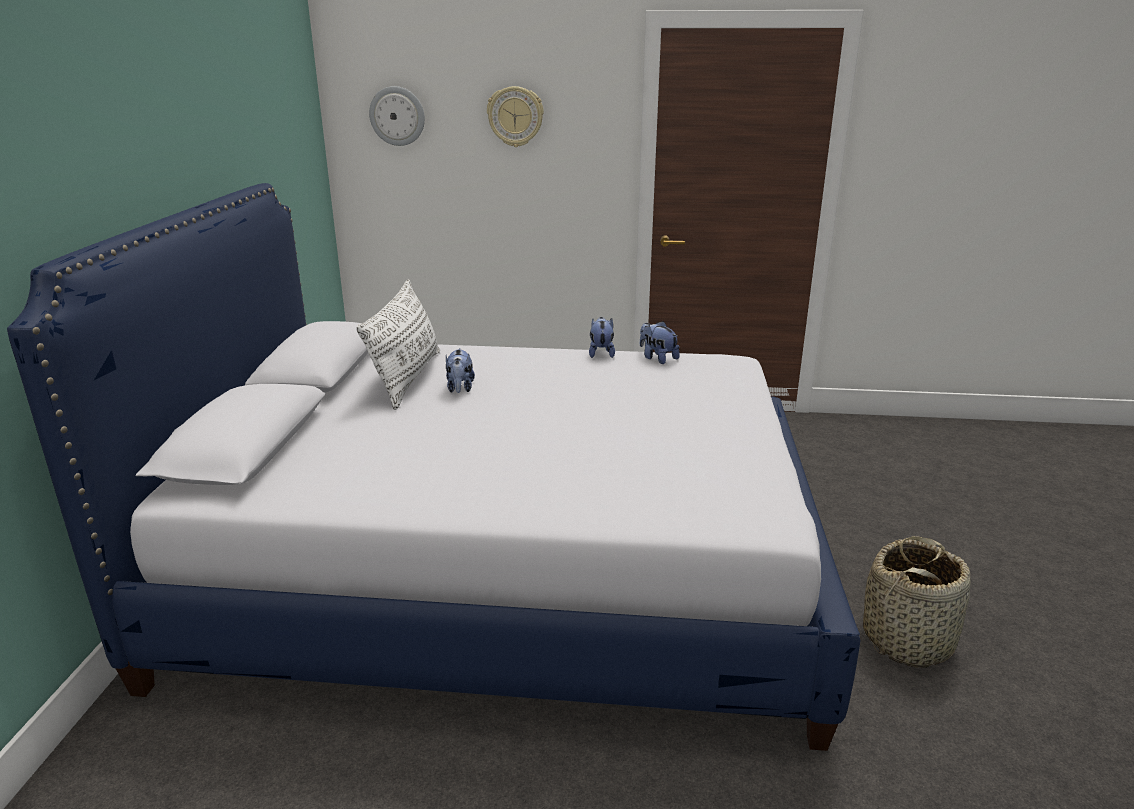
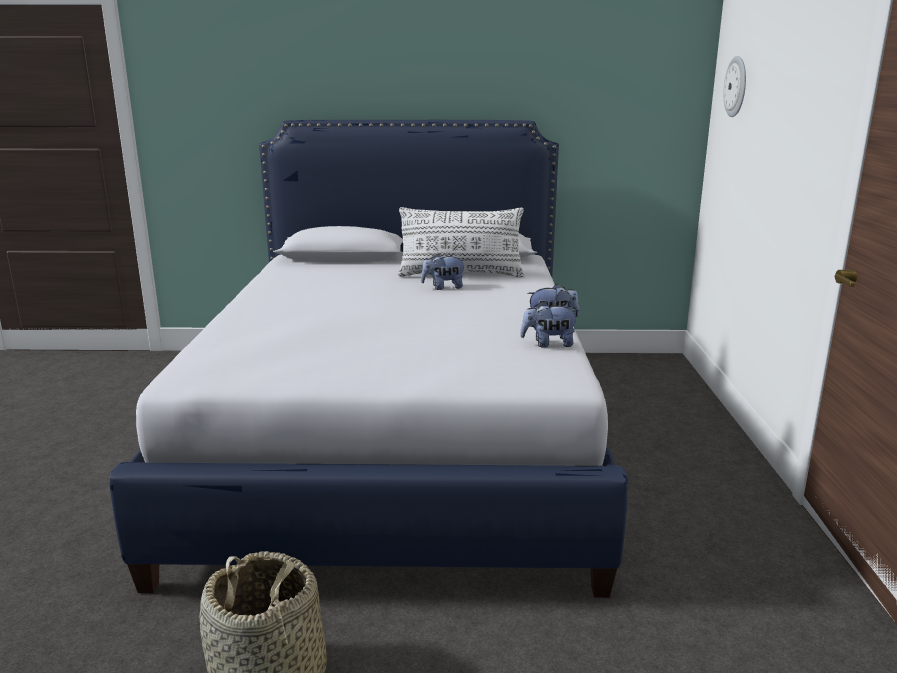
camera: 85 degrees right, 5 degrees down
(515, 116) = (787, 89): wall clock -> none
(657, 358) = (548, 344): plush toy -> plush toy turned 135 degrees counterclockwise

